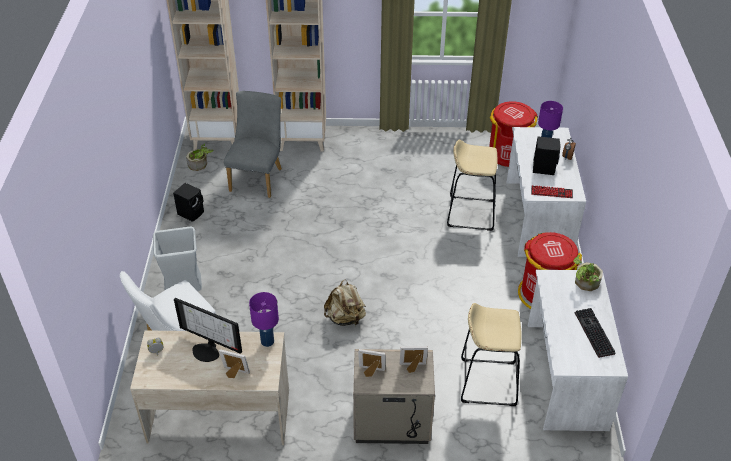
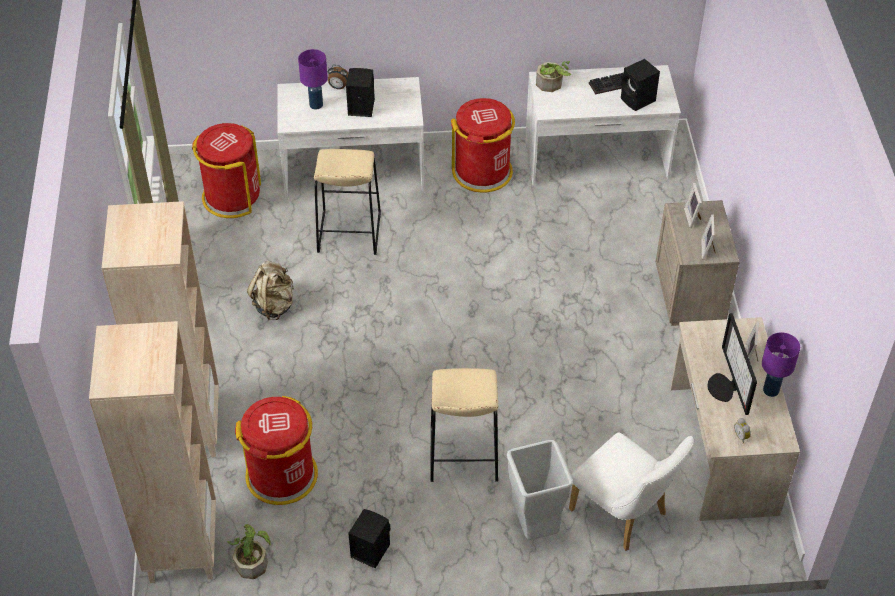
camera: 95 degrees left, 5 degrees up
(208, 350) = (725, 387): monitor -> monitor turned 150 degrees clockwise
(258, 177) = (282, 475): grey chair -> red trash can
(267, 342) = (697, 334): purple table lamp -> purple table lamp (771, 390)
(345, 318) = (550, 345): beige backpack -> beige backpack (274, 305)
(487, 382) = (618, 218): beige stool -> beige stool (463, 455)
(551, 192) = (406, 102): keyboard -> none
(568, 344) = (638, 100): none -> black speaker

